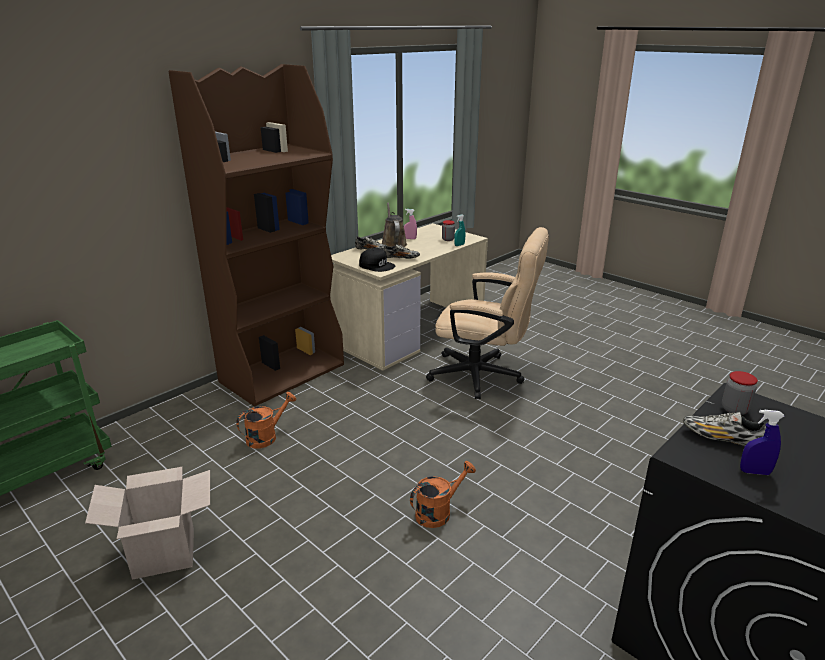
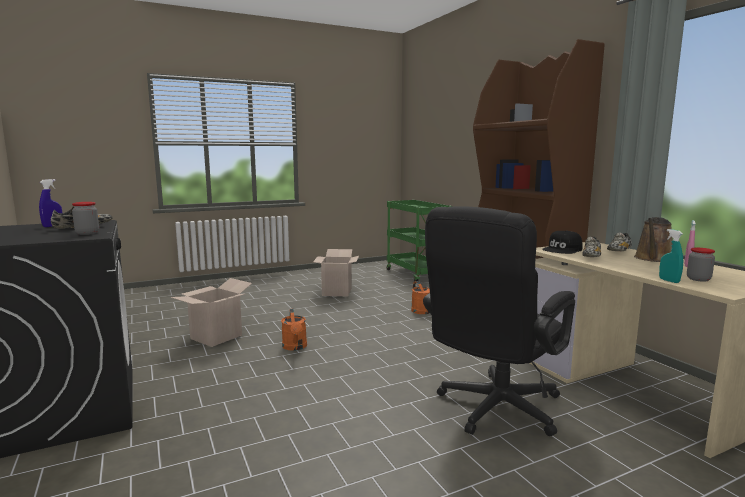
camera: 110 degrees right, 15 degrees down
(393, 244) = (653, 259): brown watering can -> brown watering can turned 120 degrees clockwise
(451, 617) = (216, 337): none -> cardboard box
(484, 376) = (493, 411): beige office chair -> black office chair

